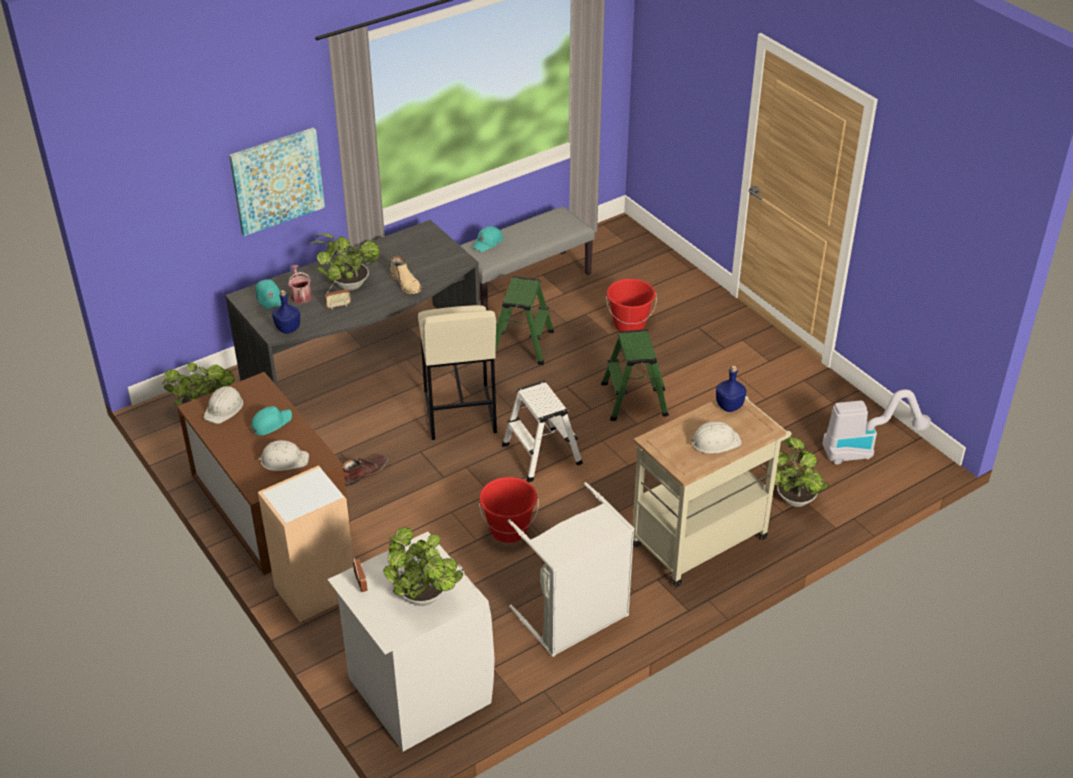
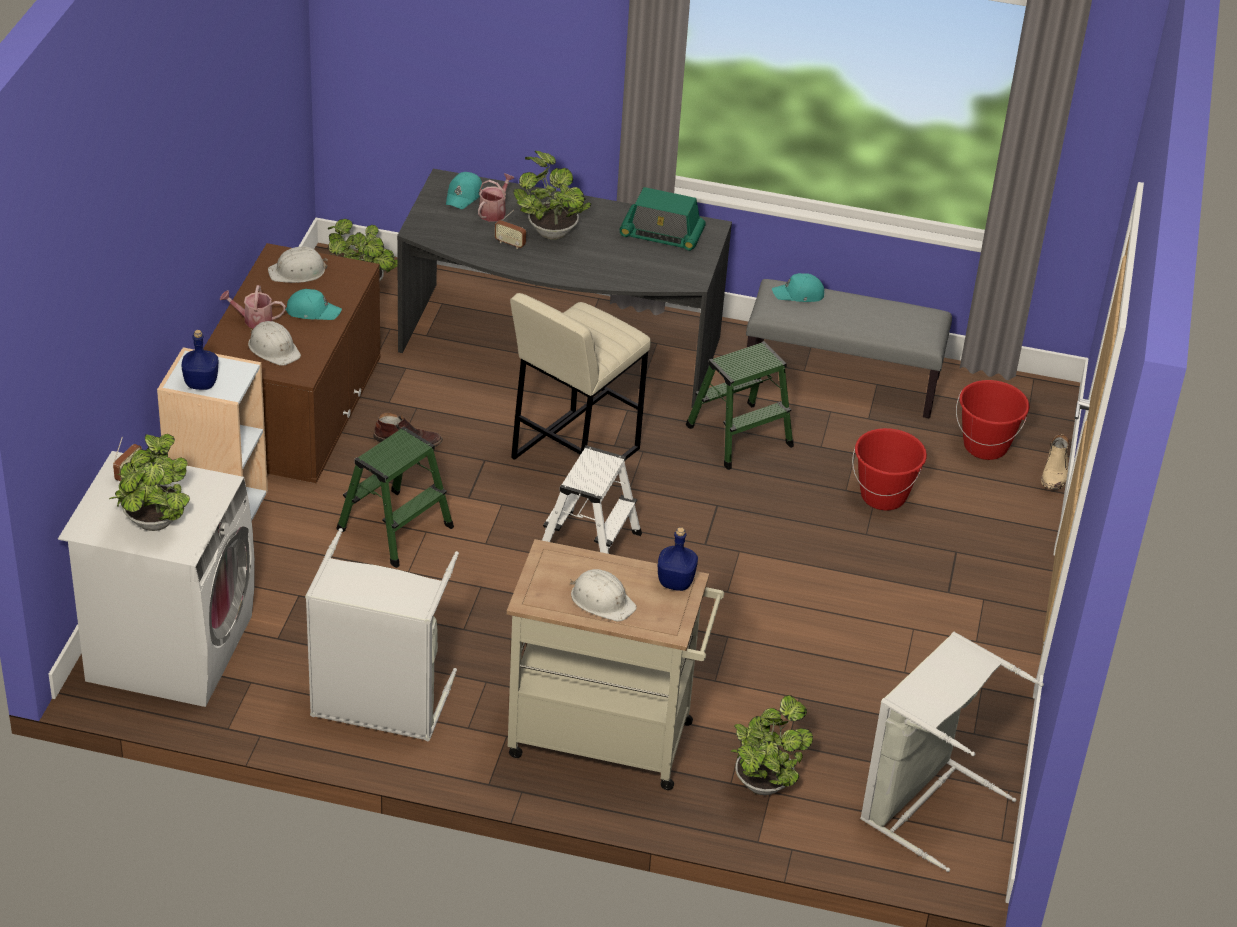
camera: 45 degrees right, 0 degrees up
(245, 453) = (254, 320): none -> watering can
(277, 180) = (547, 69): picture -> none
(288, 328) = (435, 234): blue bottle -> blue bottle (202, 383)
(407, 284) = (604, 266): beige boot -> beige boot (1055, 473)
(408, 249) = (661, 235): none -> radio
(508, 530) = (448, 586): red bucket -> red bucket (985, 446)
(634, 400) = (763, 568): green step ladder -> green step ladder (394, 528)
(865, 450) = (924, 802): vacuum cleaner -> grey laundry basket

